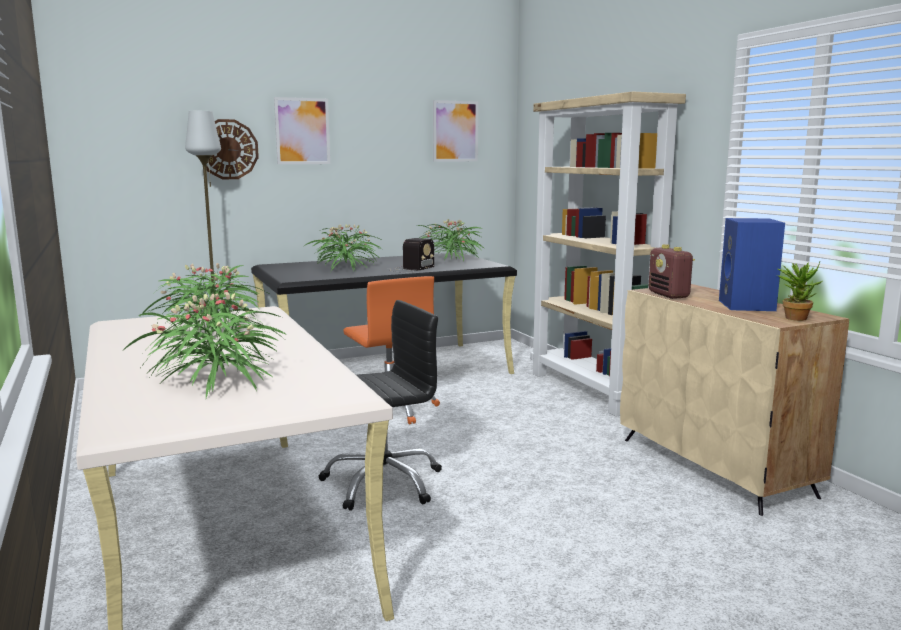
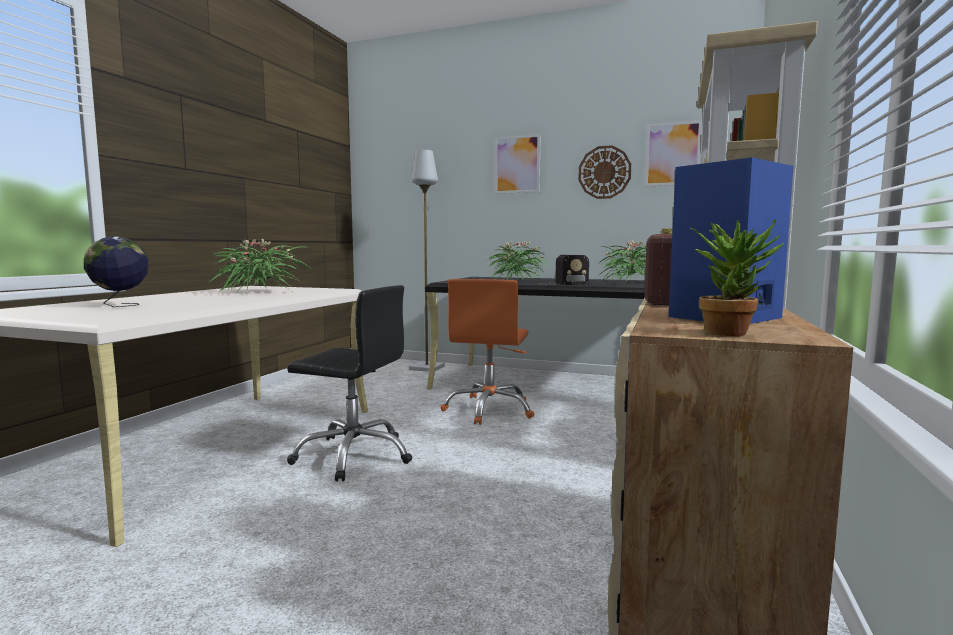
camera: 45 degrees right, 5 degrees down
(215, 380) = (120, 305): potted plant -> globe
(228, 149) = (458, 183): wall clock -> wall clock (604, 172)

